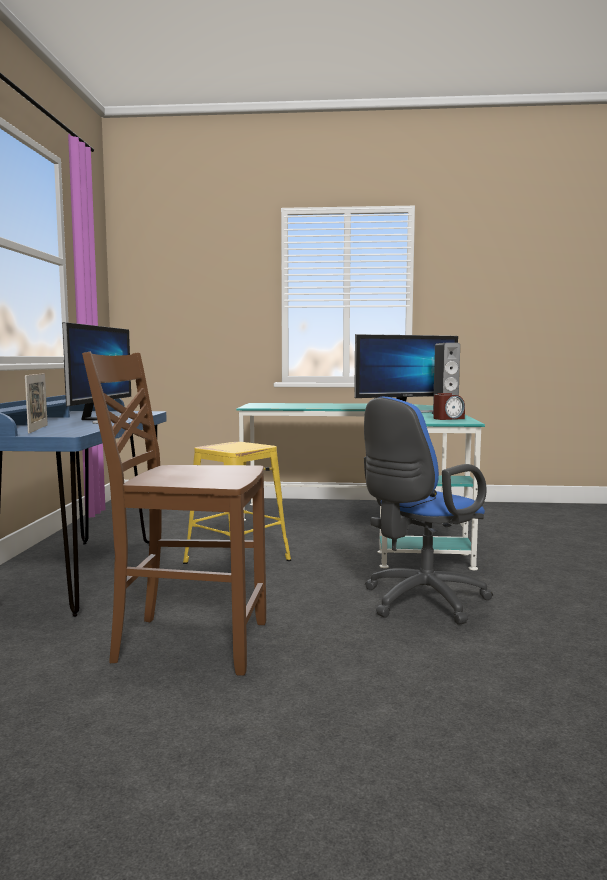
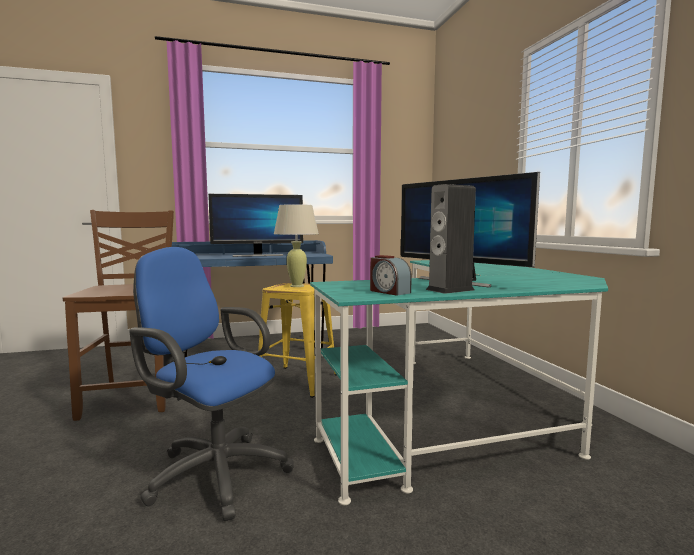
camera: 70 degrees right, 0 degrees up
(38, 429) = (199, 255): picture frame -> none
(232, 446) = (296, 286): none -> beige table lamp

